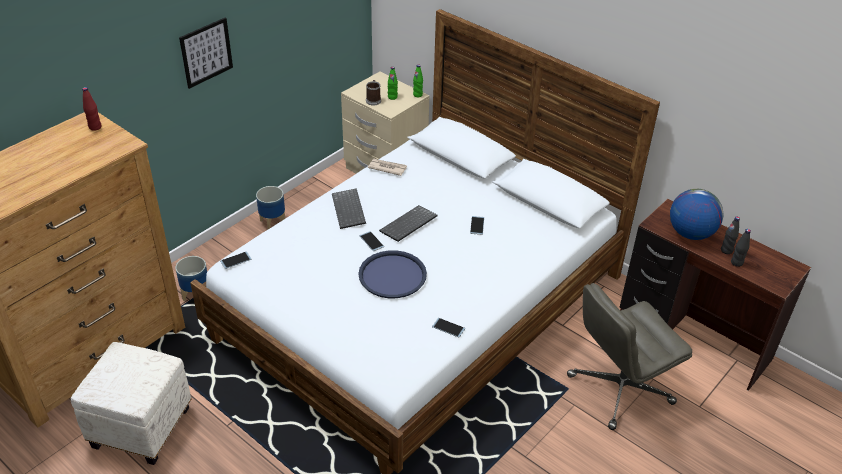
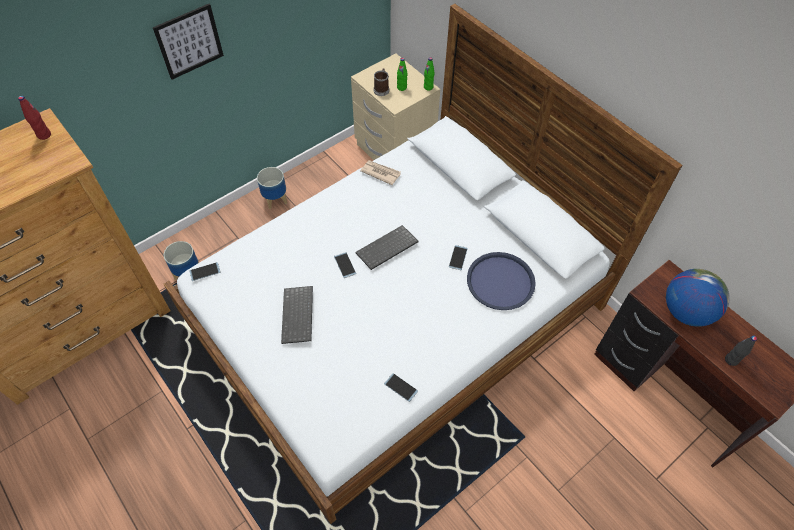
camera: 10 degrees right, 15 degrees up
(141, 426) = (109, 417): white ottoman -> none
(349, 210) = (331, 222): keyboard -> keyboard (298, 316)
(392, 275) = (357, 311): blue tray -> blue tray (500, 281)
(619, 390) = (576, 446): grey office chair -> none
(726, 250) = (722, 341): black bottle -> none

